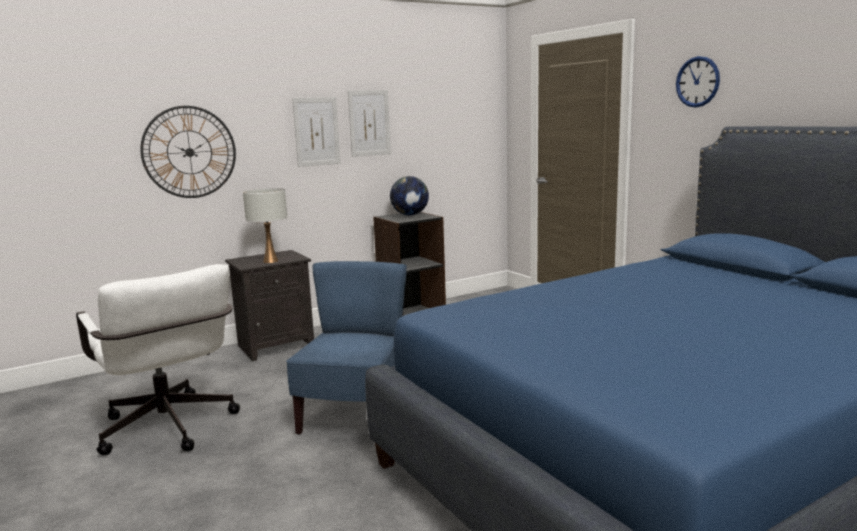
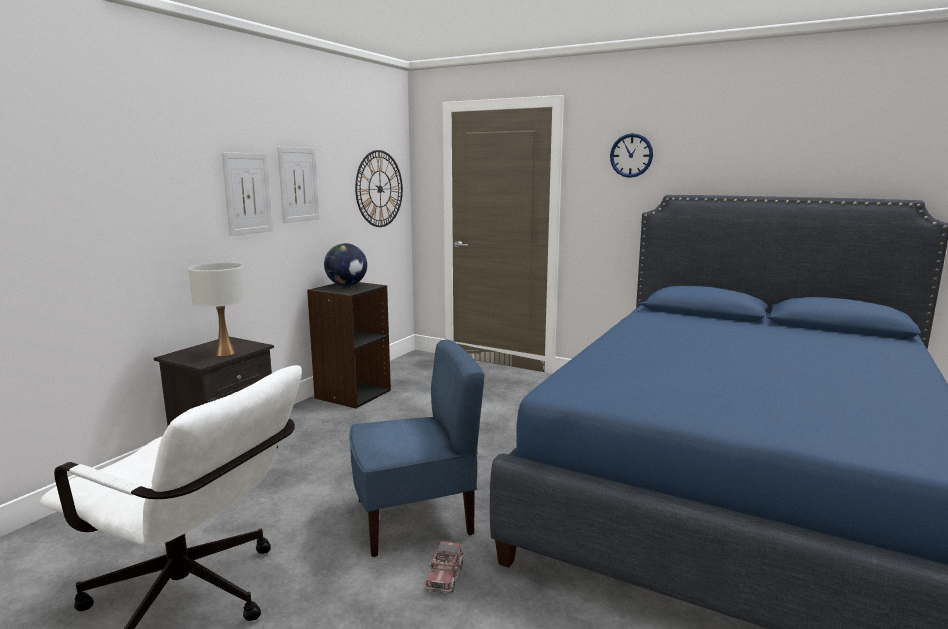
camera: 30 degrees left, 0 degrees up
(189, 152) = (101, 219): wall clock -> wall clock (379, 189)
(331, 461) = (445, 576): none -> toy truck
(354, 417) = (414, 519): blue chair -> blue chair turned 90 degrees clockwise

